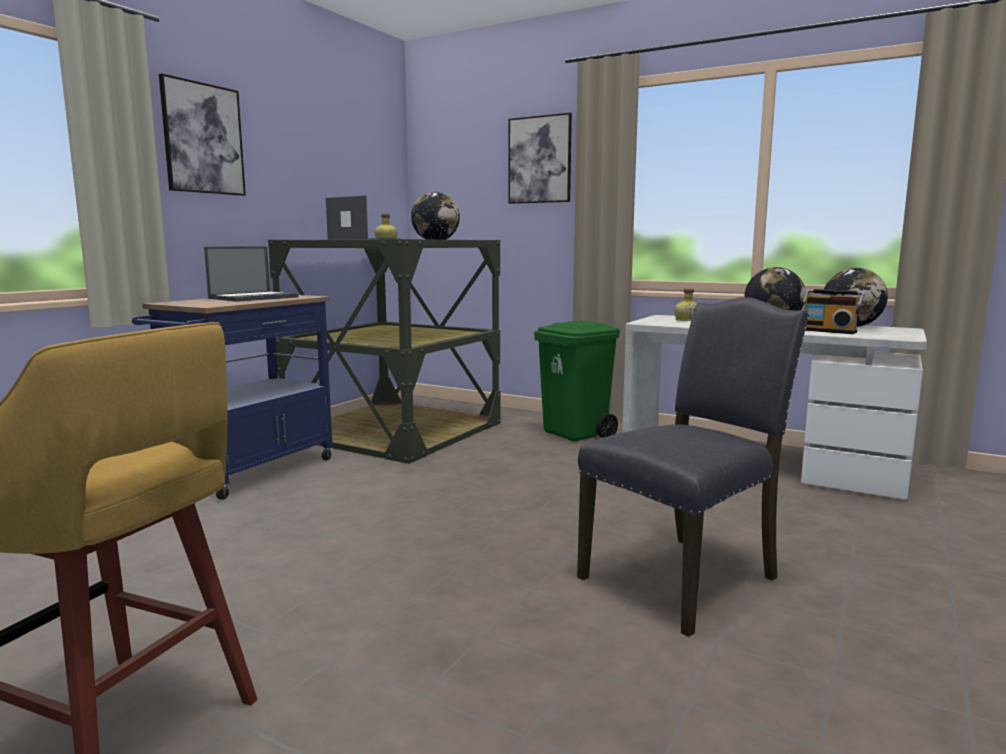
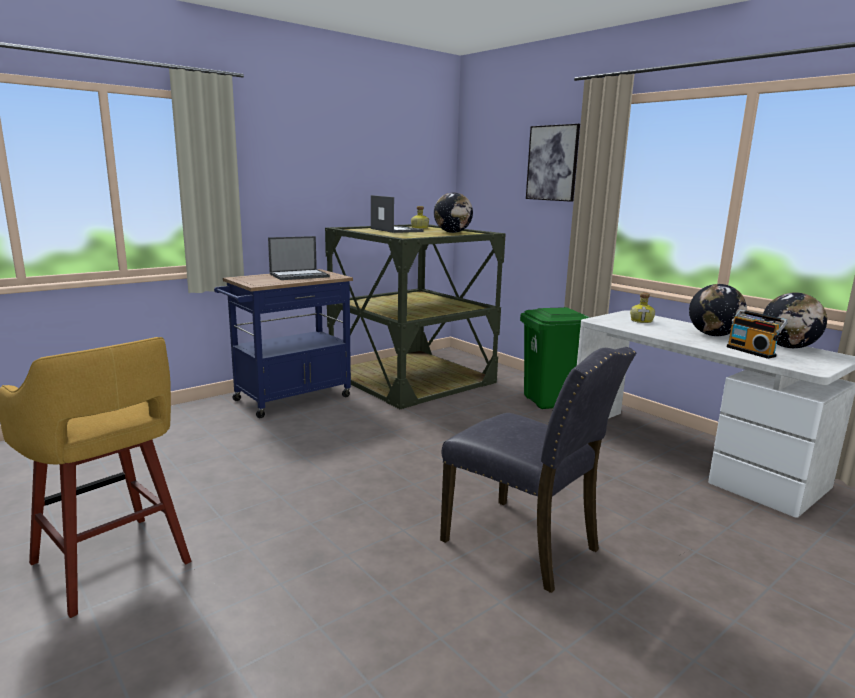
camera: 20 degrees right, 5 degrees up
(203, 139) = (277, 156): picture -> none
(684, 577) = (524, 545): grey chair -> grey chair turned 60 degrees clockwise

